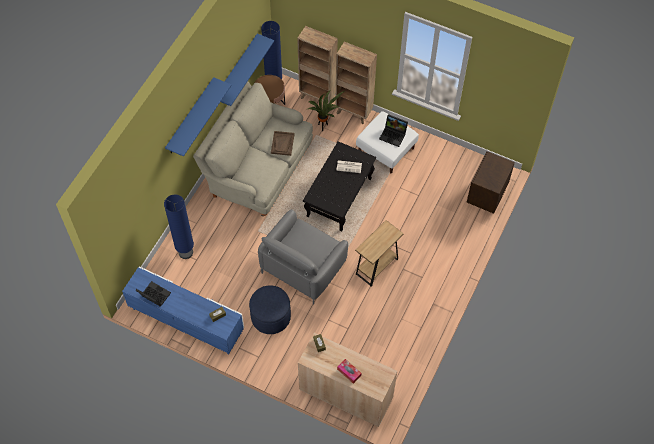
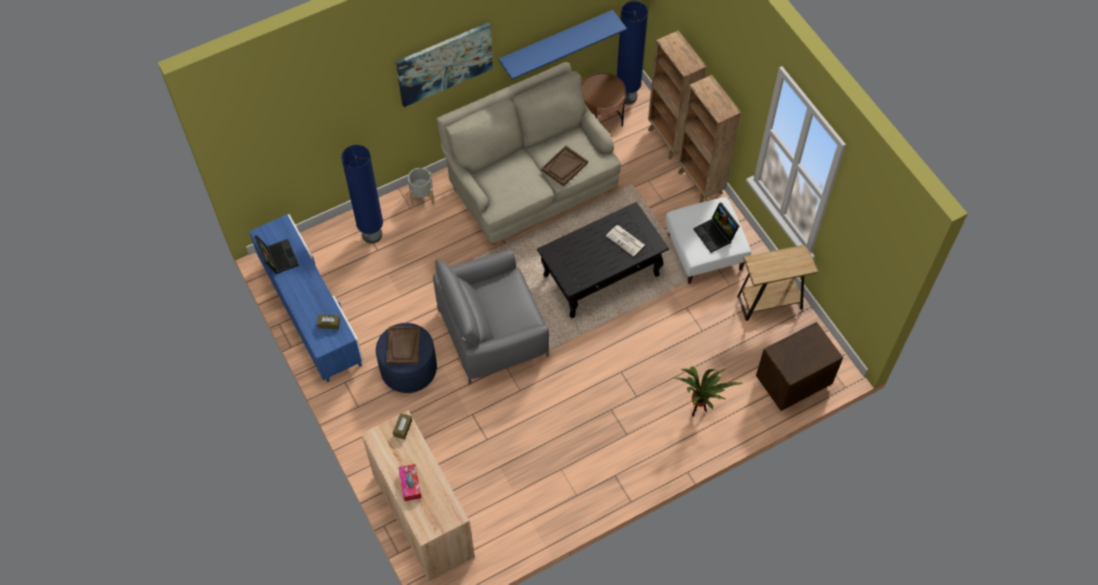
camera: 35 degrees right, 0 degrees up
(190, 117) = (444, 63): blue shelf -> picture
(197, 212) = (421, 195): none -> grey planter
(268, 302) = (403, 346): none -> brown tray
(323, 126) = (649, 179): potted plant -> potted plant (698, 410)
(377, 266) = (581, 387): brown side table -> brown side table (769, 302)

